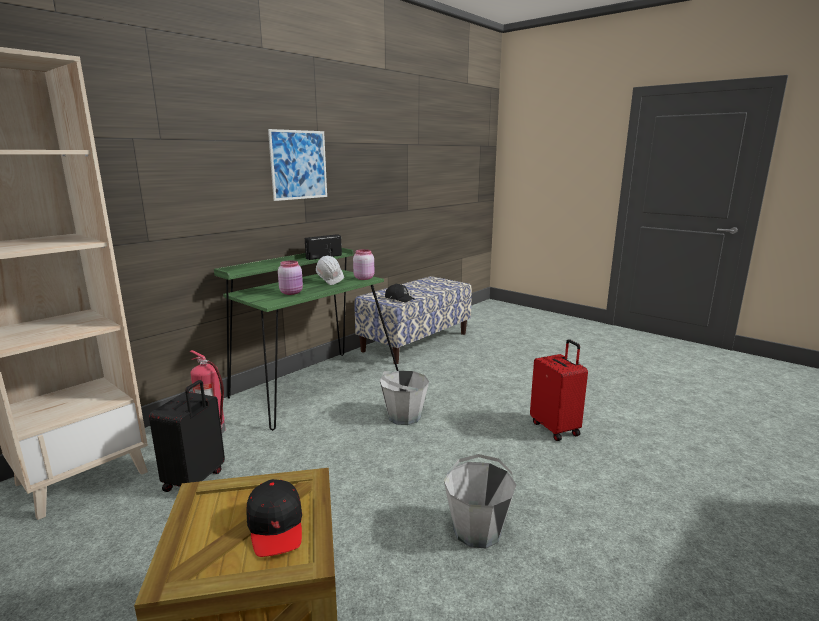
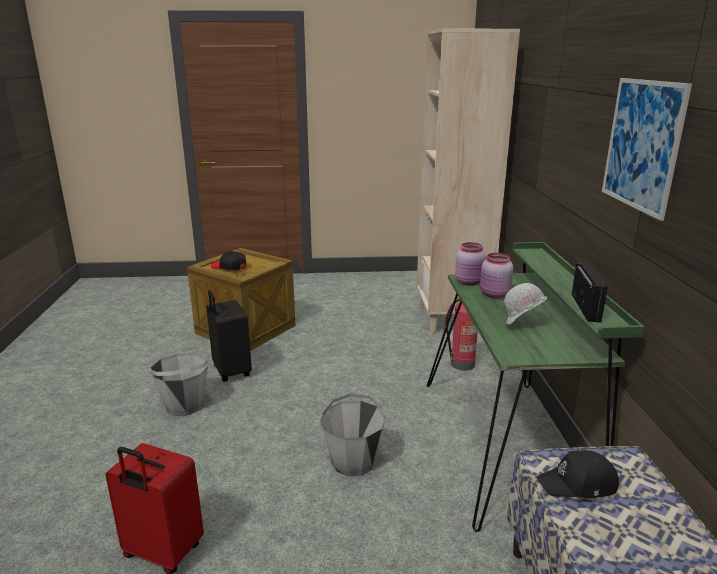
camera: 135 degrees right, 5 degrees up
(195, 480) = (396, 344): black suitcase -> black suitcase (230, 372)
(364, 278) = (521, 352): pink jar -> pink jar (469, 282)

